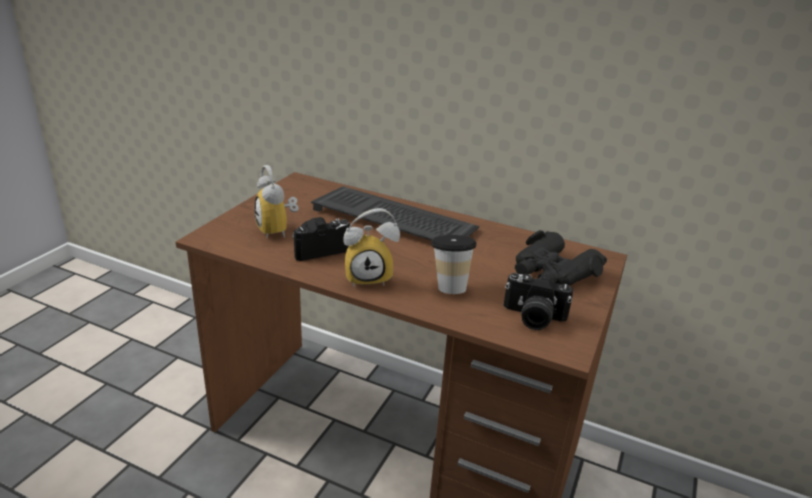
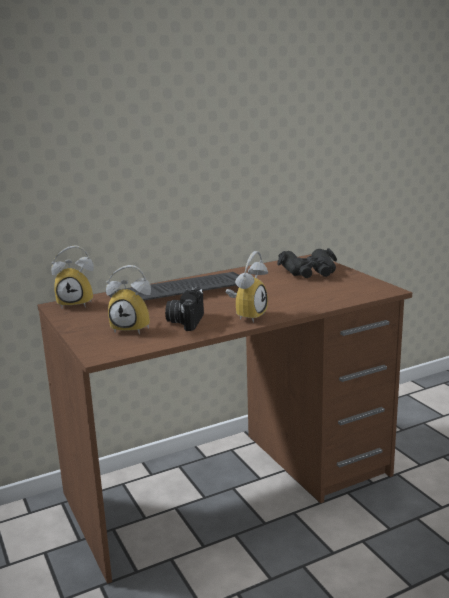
camera: 50 degrees left, 10 degrees down
(312, 186) = (77, 303): none -> alarm clock
(449, 286) = (290, 298): cup -> none
(533, 318) = (349, 289): camera -> none

